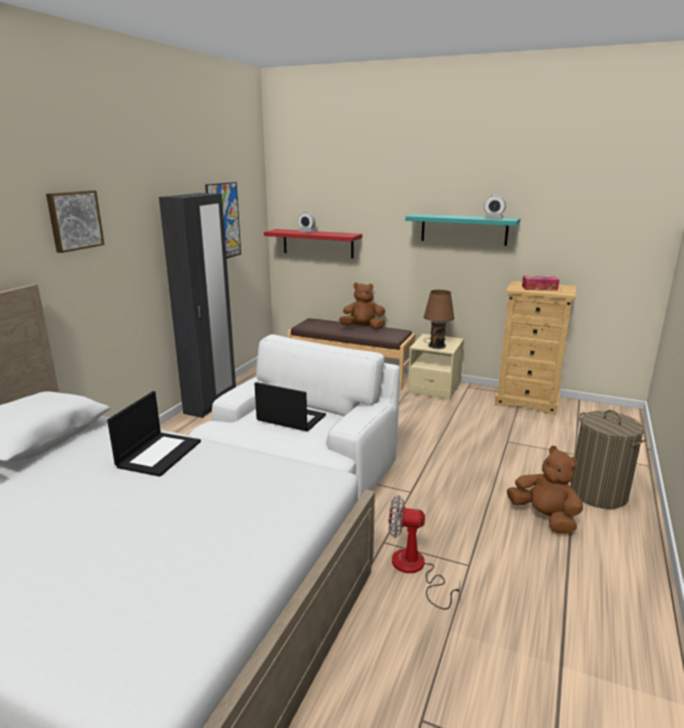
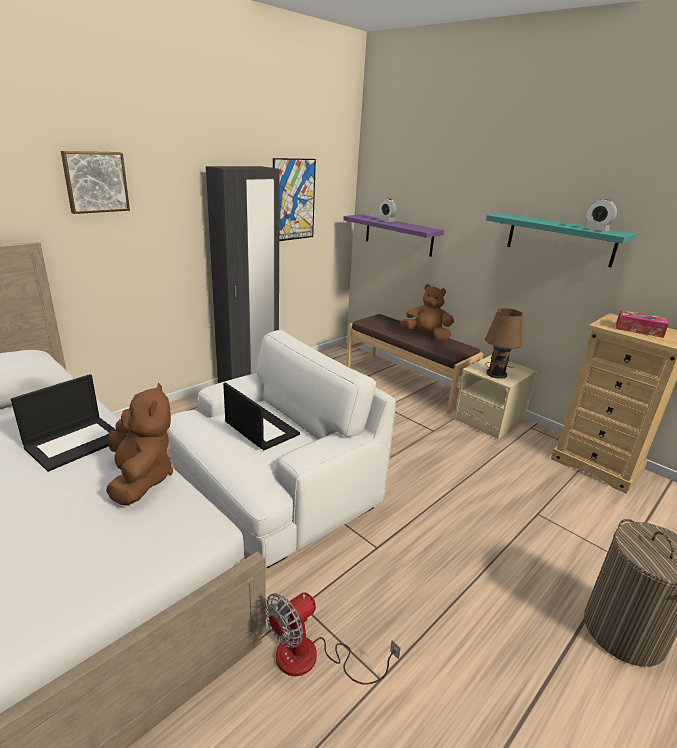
camera: 20 degrees right, 5 degrees up
(318, 243) = (398, 235): red shelf -> purple shelf
(415, 570) = (312, 659): fan -> fan turned 75 degrees counterclockwise
(544, 517) = (523, 643): brown plush toy -> brown plush toy (141, 479)

